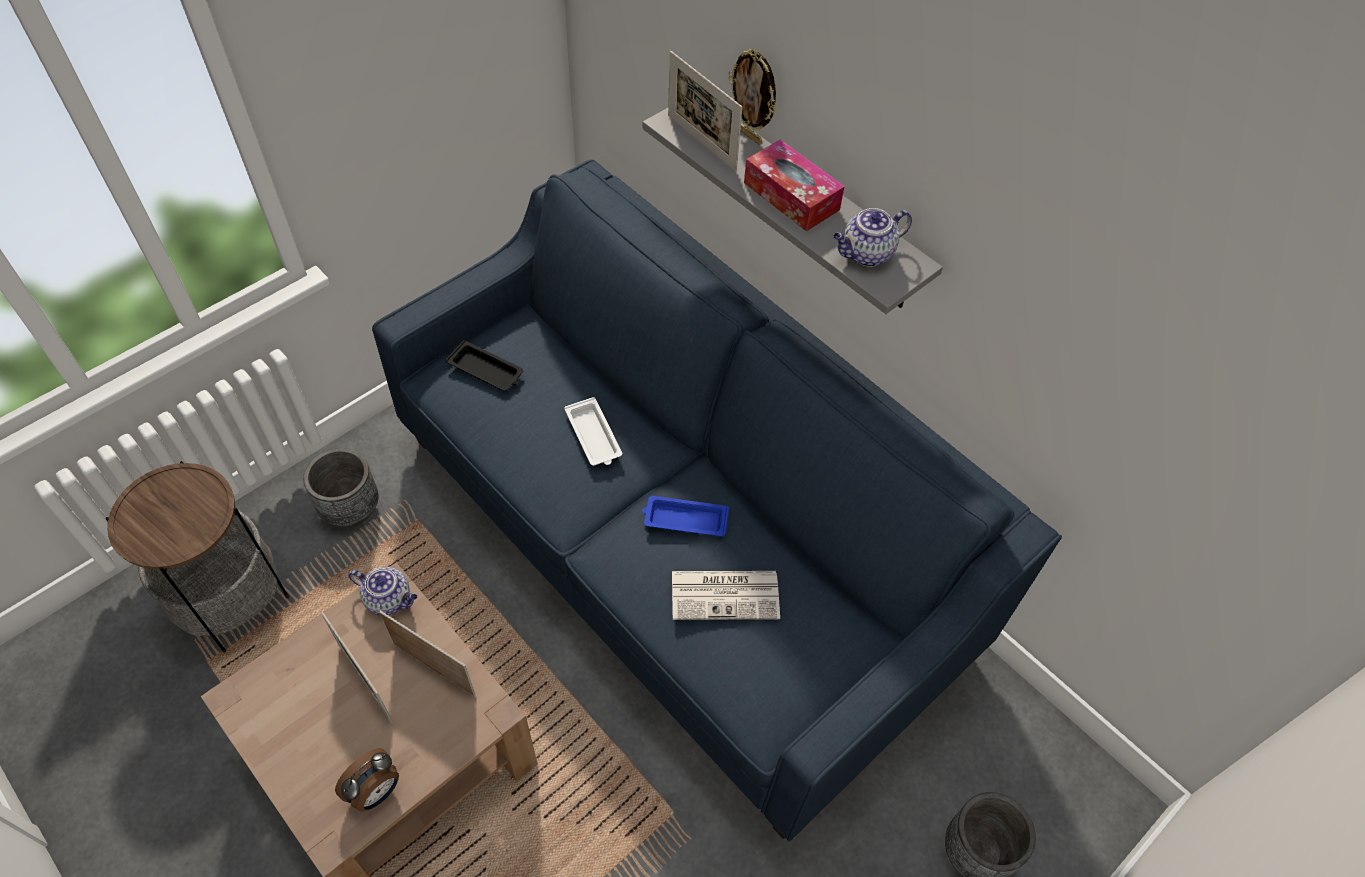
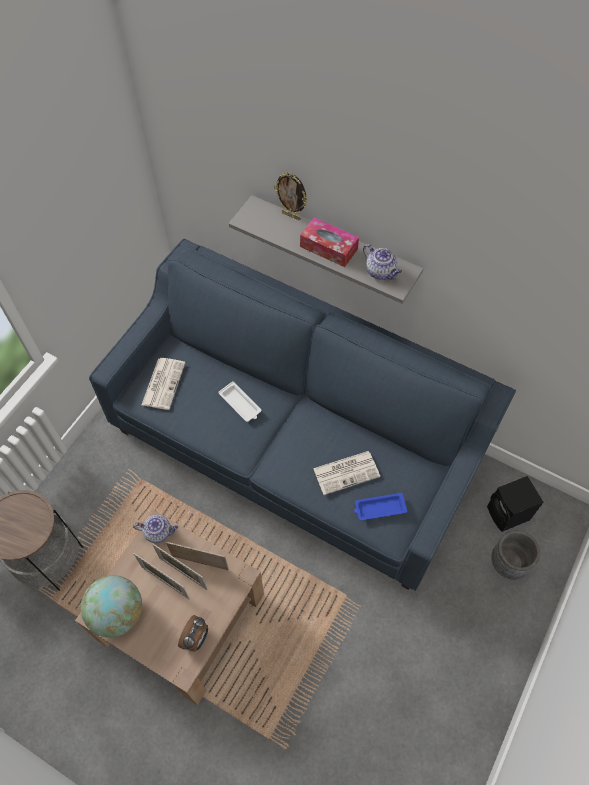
camera: 15 degrees left, 5 degrees up
(271, 707) = (118, 613): none -> globe
(350, 509) = (98, 484): grey planter -> none
(486, 370) = (163, 383): black tray -> newspaper
(684, 519) = (309, 437): blue tray -> blue tray (379, 508)
(701, 142) = (267, 227): picture frame -> picture frame (183, 573)
(866, 254) = (381, 272): teapot -> teapot turned 90 degrees counterclockwise
(1002, 767) = (508, 514): none -> black speaker

